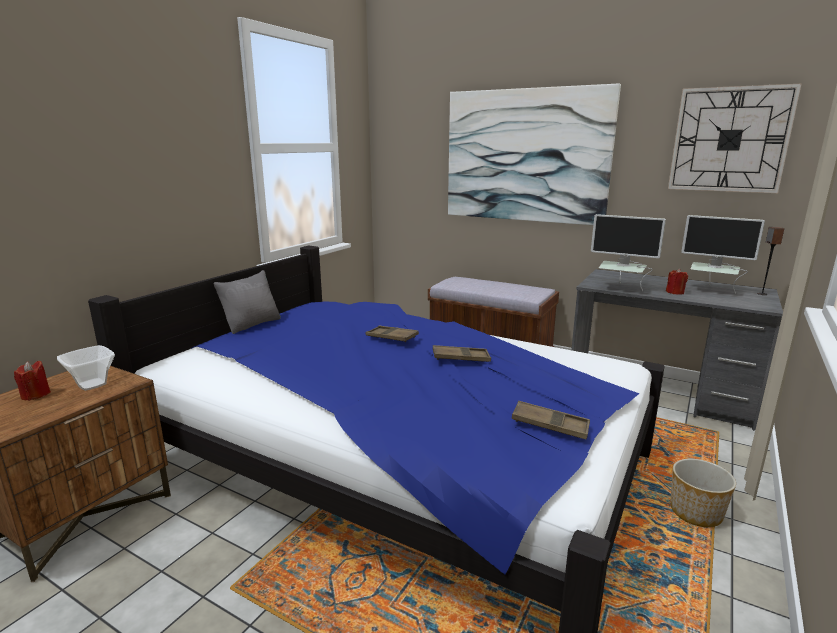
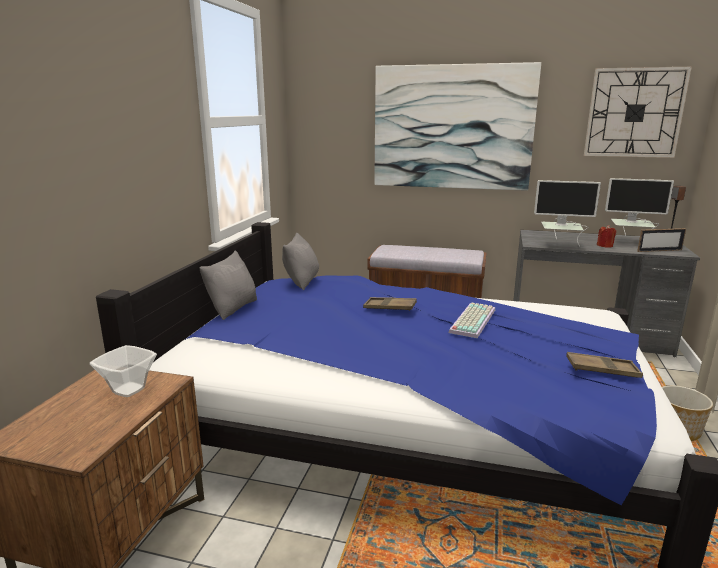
camera: 15 degrees left, 0 degrees up
(35, 395) = (72, 409): red candle -> none
(336, 306) = (302, 282): none -> grey pillow
(461, 358) = (471, 320): brown tray -> keyboard
(738, 302) = (659, 250): none -> picture frame

